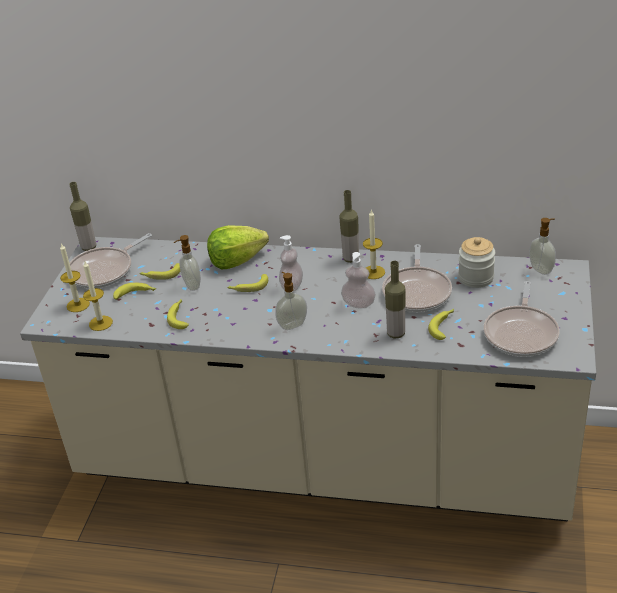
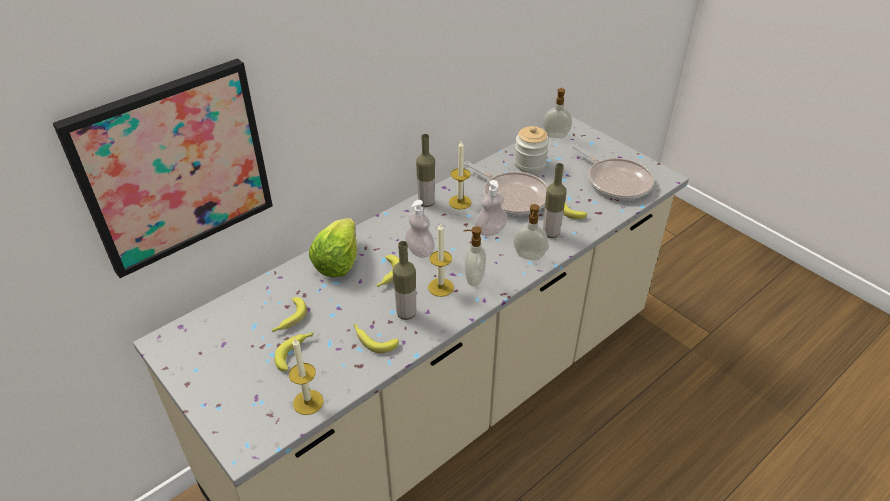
camera: 55 degrees left, 5 degrees up
(78, 305) = (252, 405): candle -> candle (440, 287)
(89, 247) = (161, 347): bottle -> bottle (406, 314)
(104, 271) = (222, 355): frying pan -> none
(130, 123) = (174, 167): none -> picture
(191, 285) = (335, 308): soap dispenser -> soap dispenser (529, 257)

